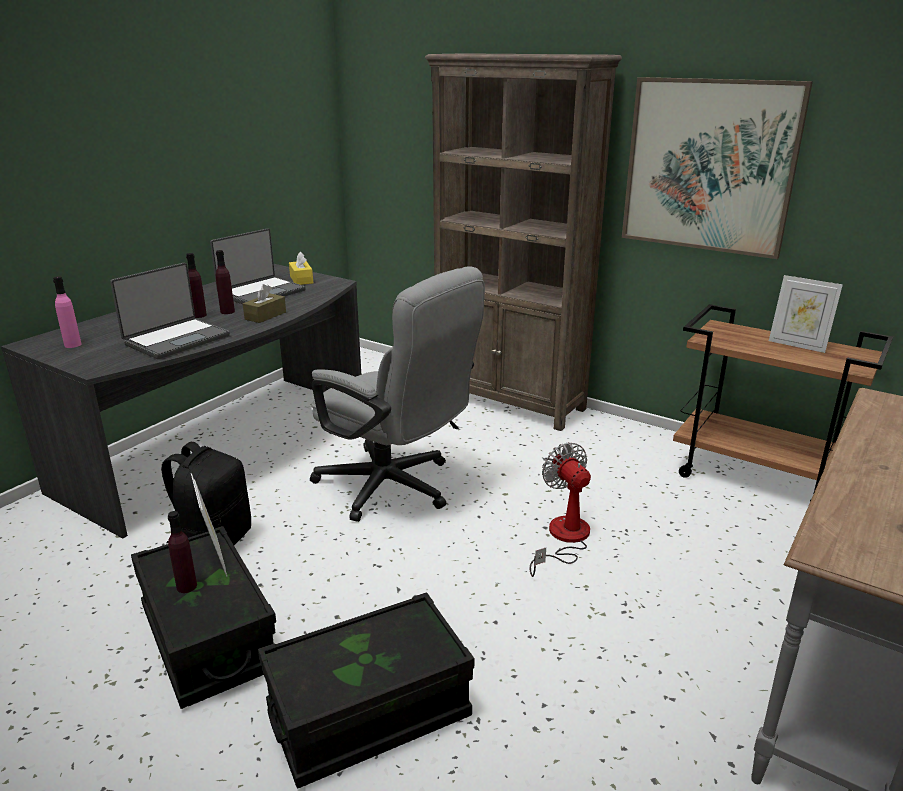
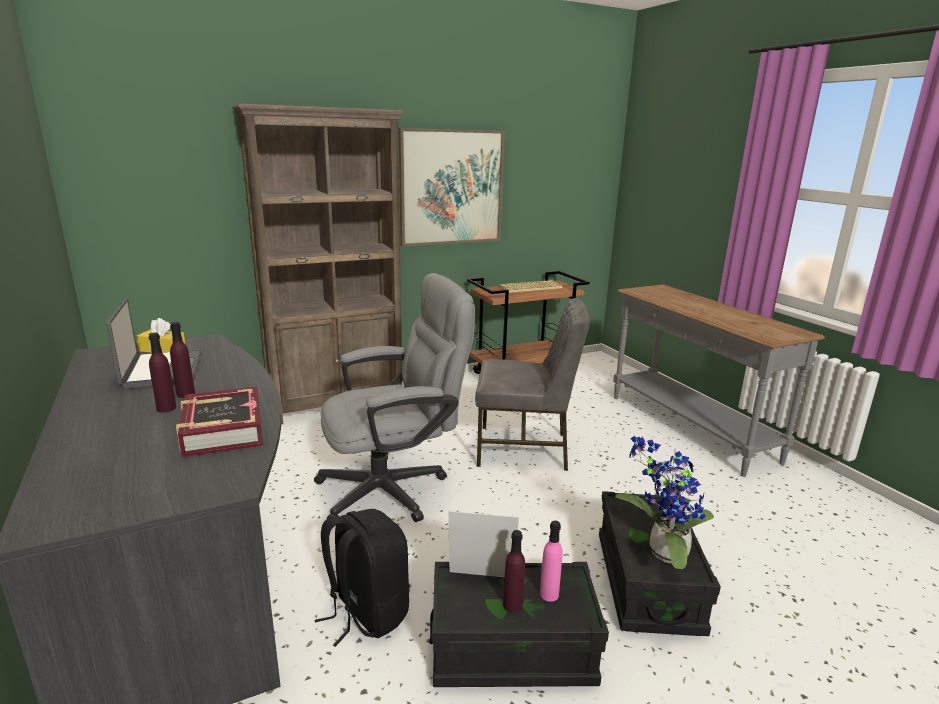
camera: 60 degrees left, 5 degrees down
(73, 345) = (113, 493): pink bottle -> pink bottle (549, 594)
(176, 339) = (222, 430): laptop -> book
(265, 315) = (236, 381): brown tissue box -> none
(333, 669) = (662, 552): none -> potted plant
(563, 539) = (524, 449): fan -> grey chair
(797, 345) = (530, 287): picture frame -> keyboard

